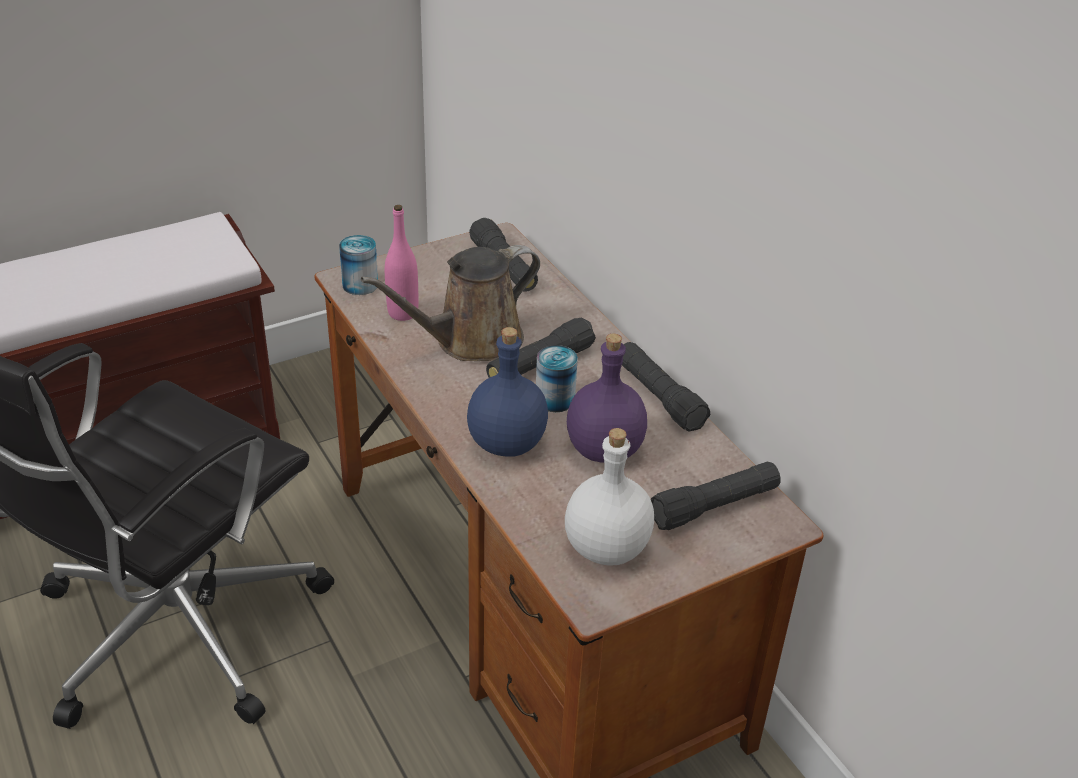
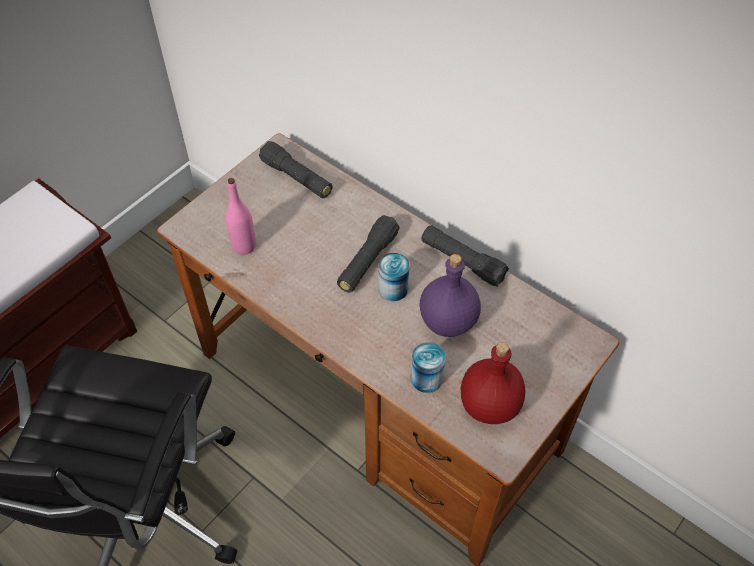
camera: 20 degrees left, 15 degrees up
(360, 285) = (198, 230): can -> can (426, 378)
(471, 341) = (307, 256): brown watering can -> none
(508, 442) = (379, 339): blue bottle -> none
(607, 547) = (490, 404): white bottle -> red bottle
(714, 507) = (542, 344): black flashlight -> none

